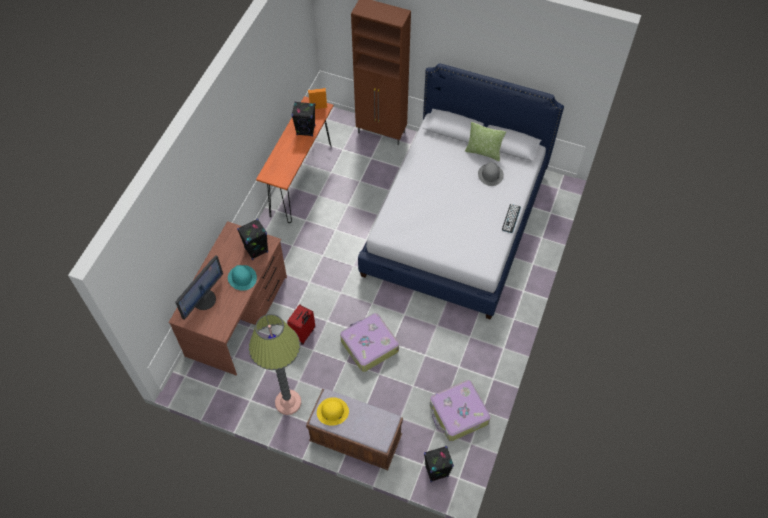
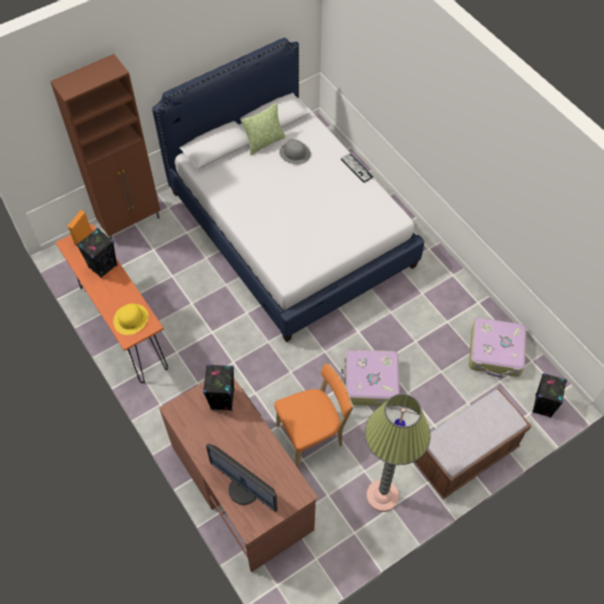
camera: 55 degrees left, 0 degrees up
(204, 299) = (245, 489): monitor -> monitor turned 150 degrees clockwise
(242, 278) = (247, 433): turquoise hat -> none
(303, 334) = (312, 434): red suitcase -> orange chair
(332, 412) = (454, 446): yellow hat -> yellow hat (131, 319)

